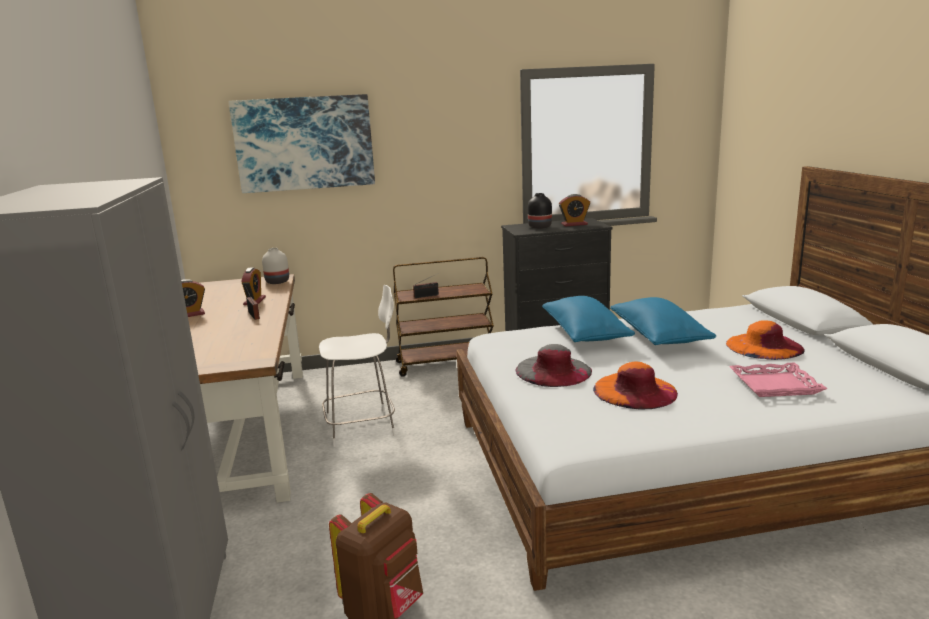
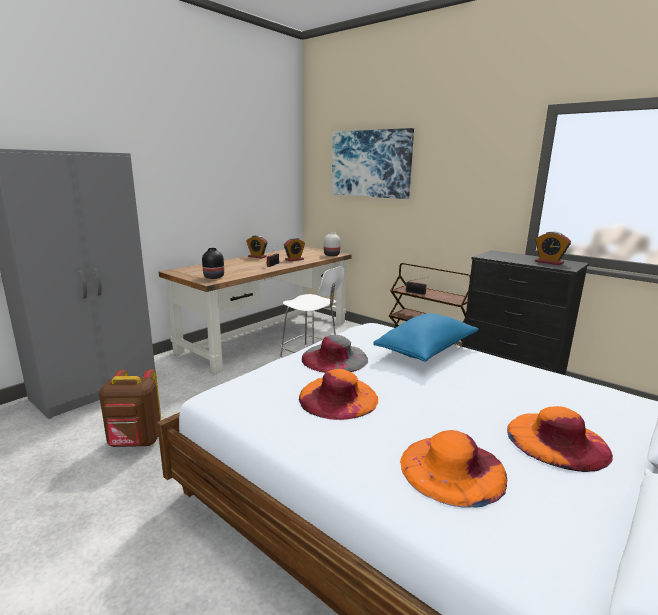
camera: 50 degrees right, 0 degrees up
(539, 227) = (513, 257): black vase -> black vase (214, 277)
(658, 337) = (476, 380): blue pillow -> none
(775, 385) = (452, 468): pink tray -> orange hat

